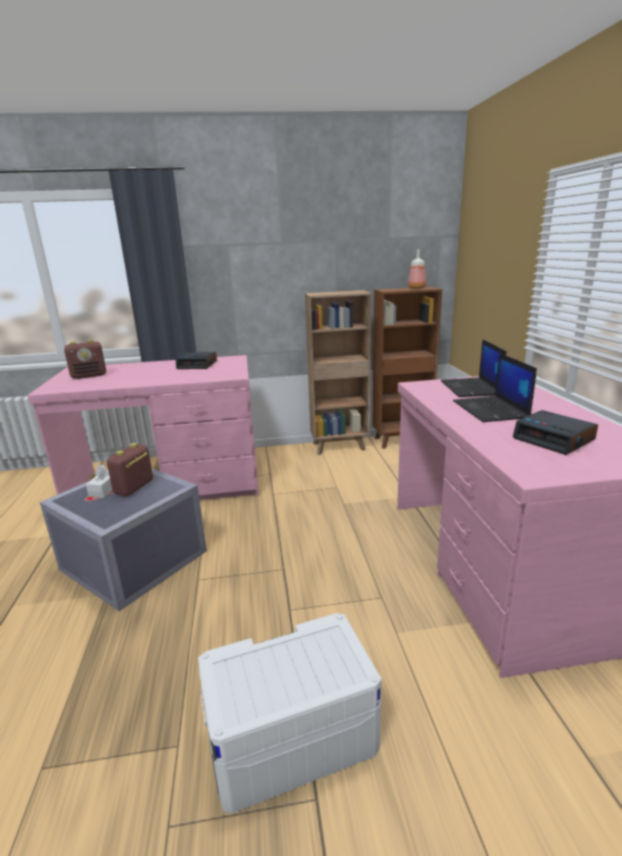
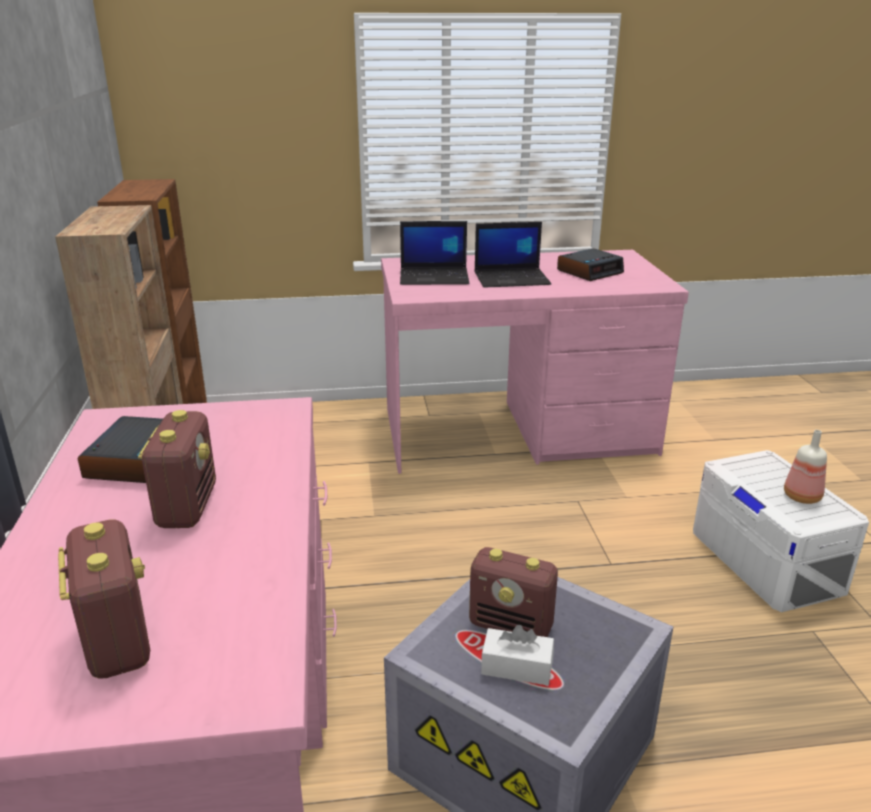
camera: 90 degrees left, 5 degrees up
(158, 373) = (187, 506): none -> radio
(417, 288) = (141, 185): bottle -> bottle (802, 496)

